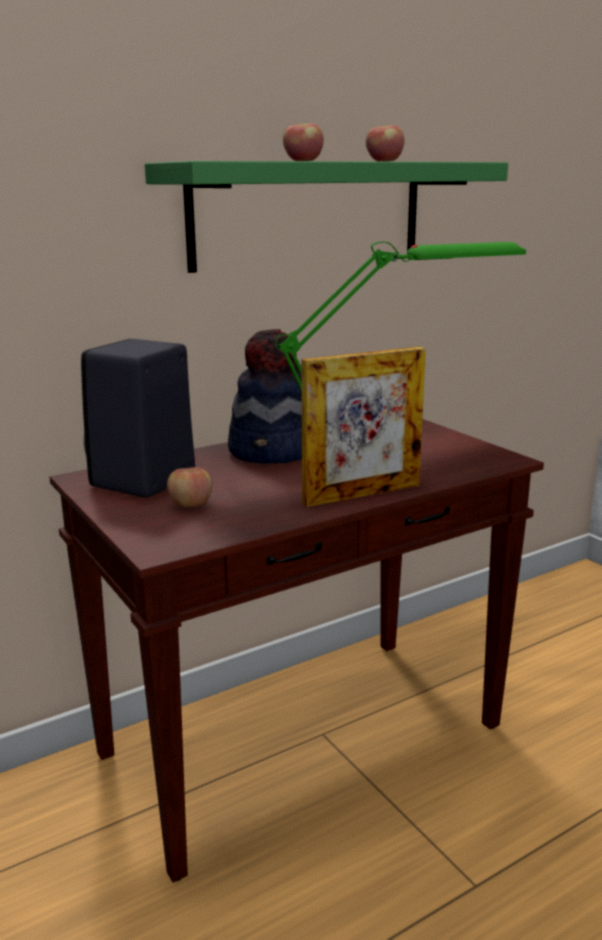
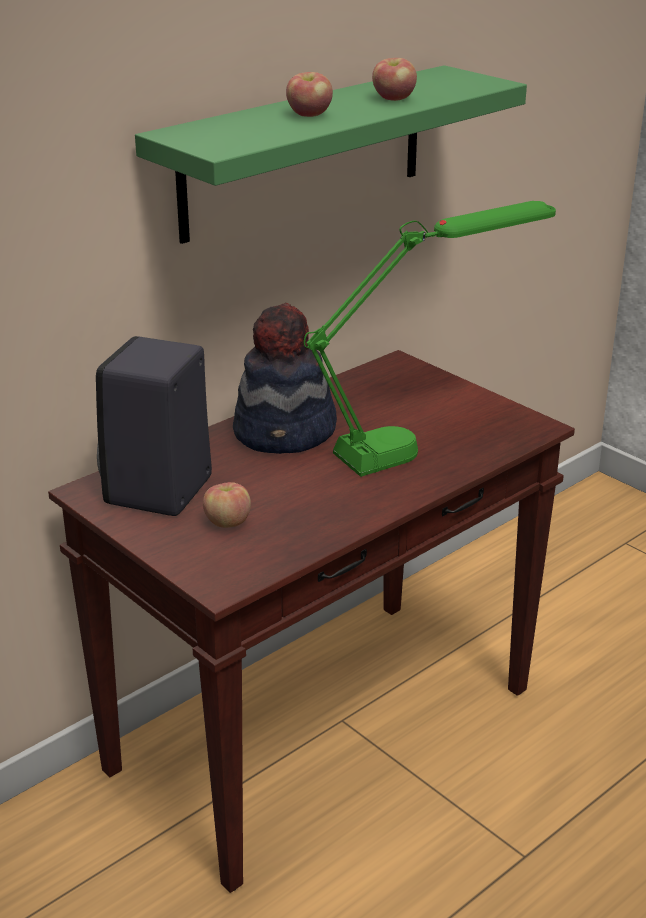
camera: 10 degrees left, 10 degrees up
(362, 494) = (400, 491): picture frame -> none

